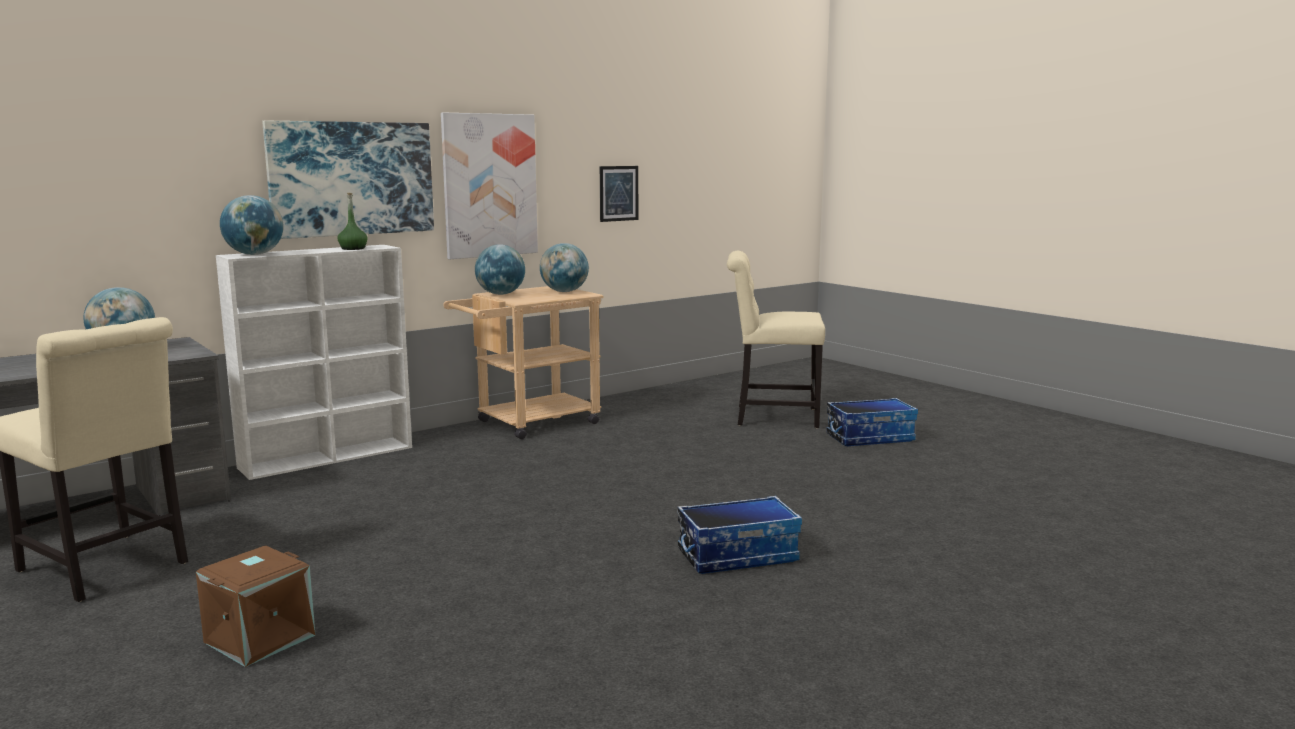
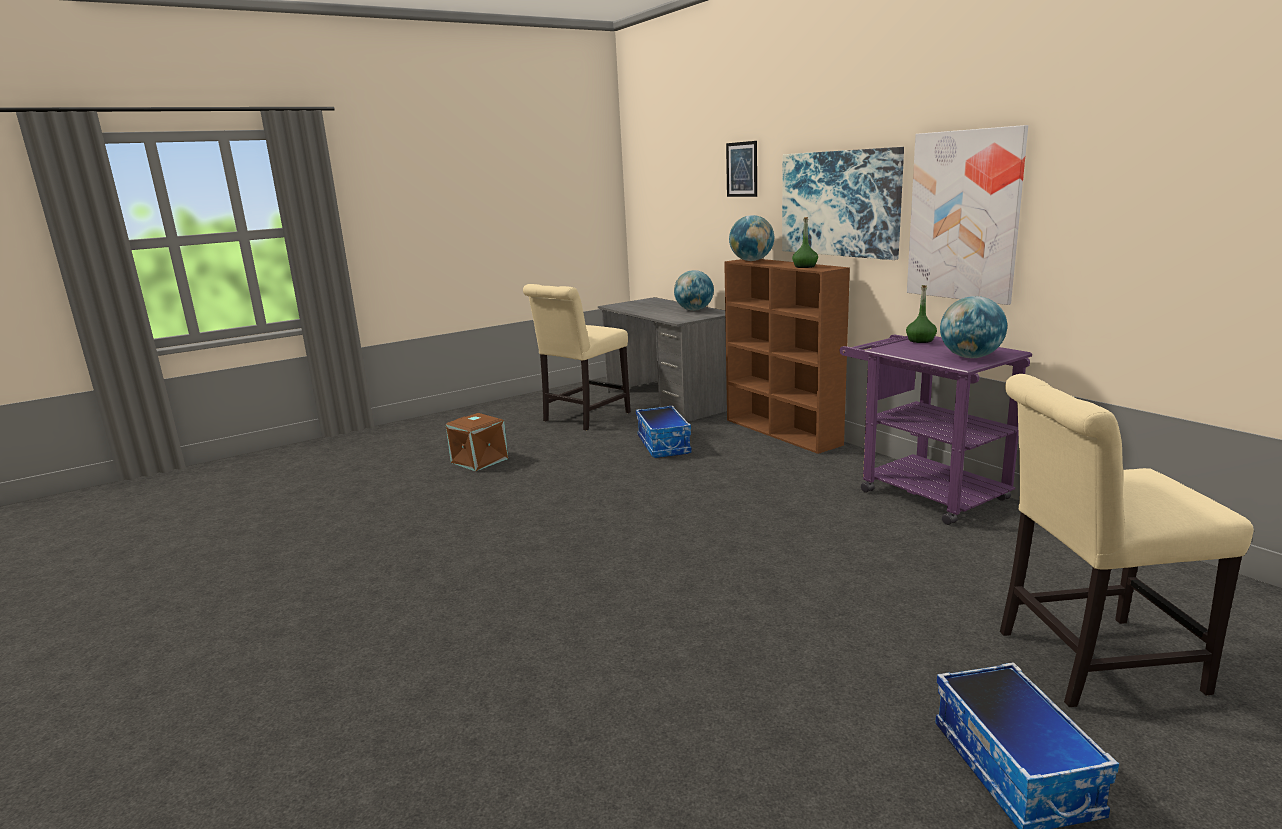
camera: 95 degrees right, 5 degrees up
(329, 457) = (783, 432): white bookcase -> brown bookcase
(500, 294) = (920, 340): globe -> green bottle
(529, 424) = (922, 491): beige cart -> purple cart
(618, 193) = (1167, 239): picture -> picture (742, 169)
(738, 555) = (529, 603): storage box -> storage box (664, 445)
(771, 417) = (1087, 662): beige chair -> beige chair turned 105 degrees counterclockwise

